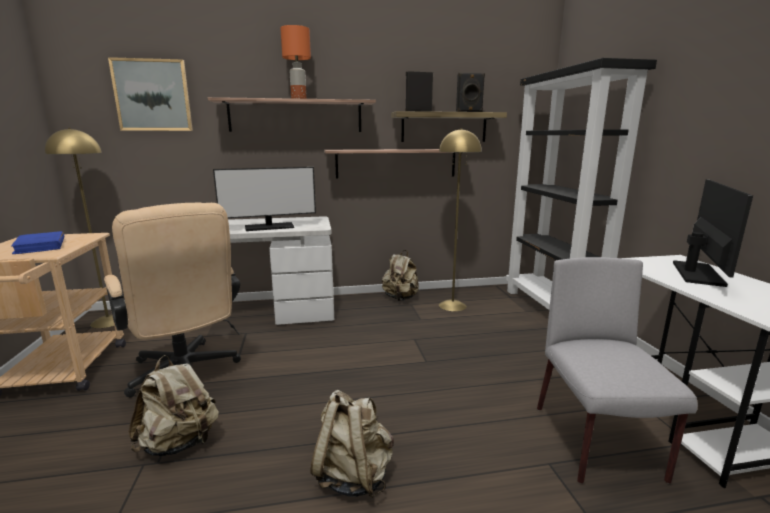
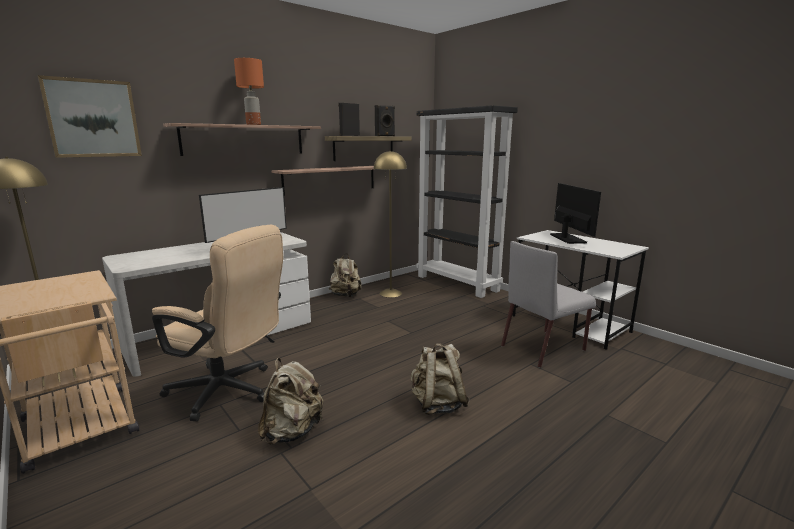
camera: 30 degrees left, 0 degrees up
(40, 246) = (56, 291): blue book -> none
(597, 443) = (543, 348): grey chair -> grey chair turned 90 degrees counterclockwise

